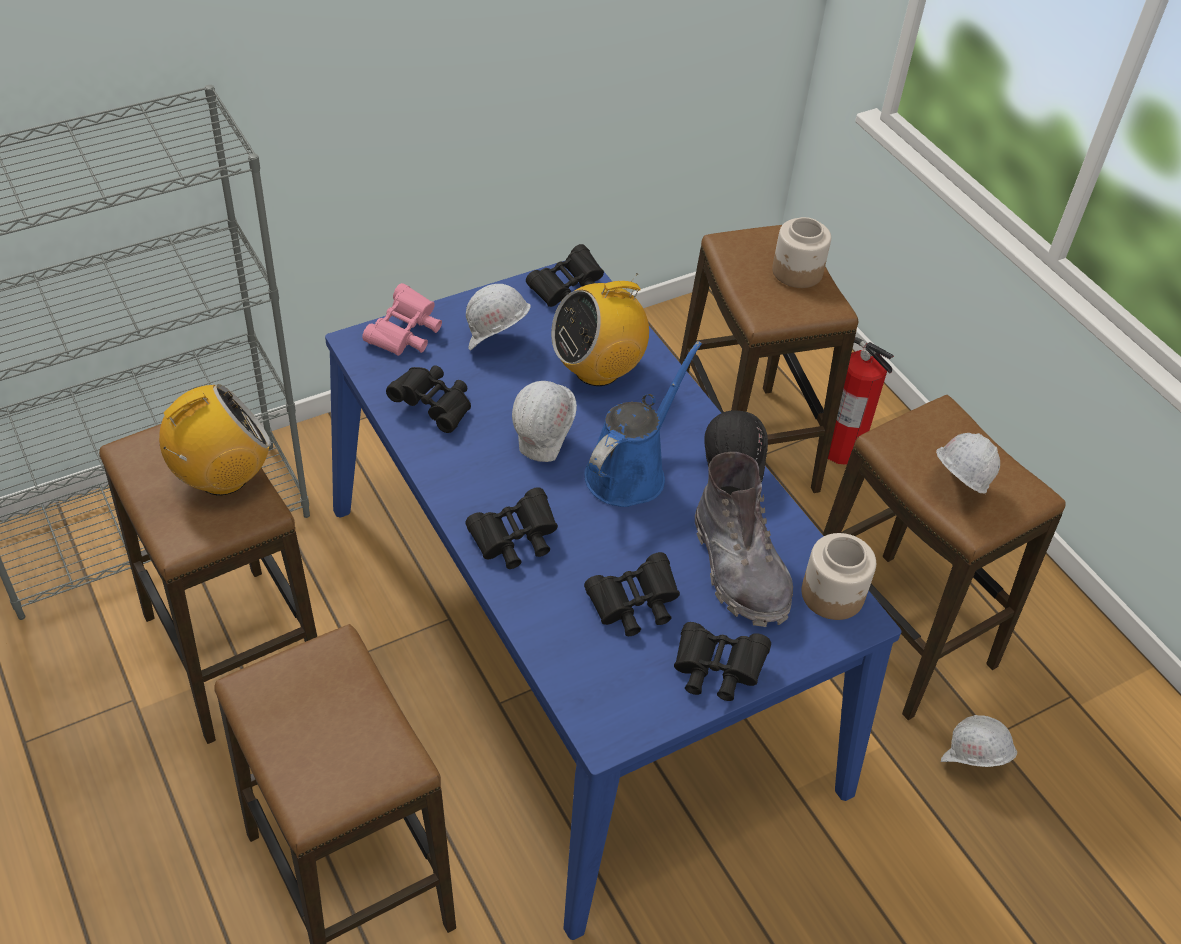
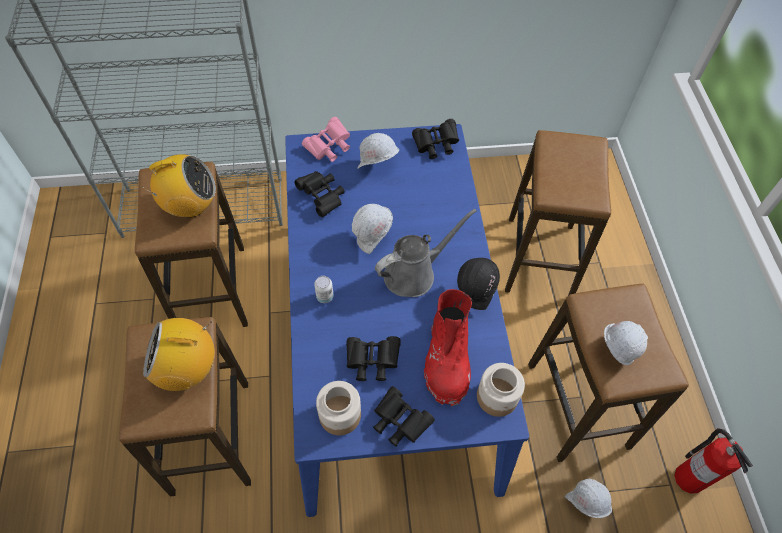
camera: 25 degrees right, 10 degrees up
(514, 541) = (325, 297): black binoculars -> can
(597, 370) = (428, 201): radio -> radio (187, 369)
(630, 471) = (414, 273): blue watering can -> grey watering can
(739, 569) = (447, 359): grey boot -> red boot
(797, 272) = (586, 171): jar -> jar (339, 415)
(841, 449) = (598, 277): fire extinguisher -> fire extinguisher (689, 477)

